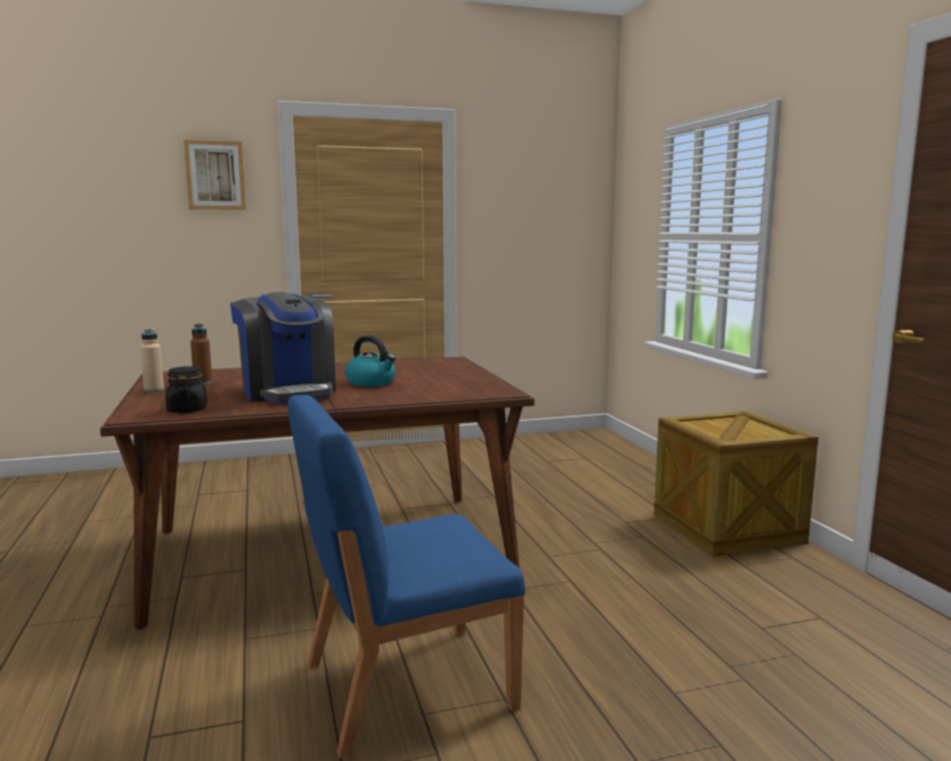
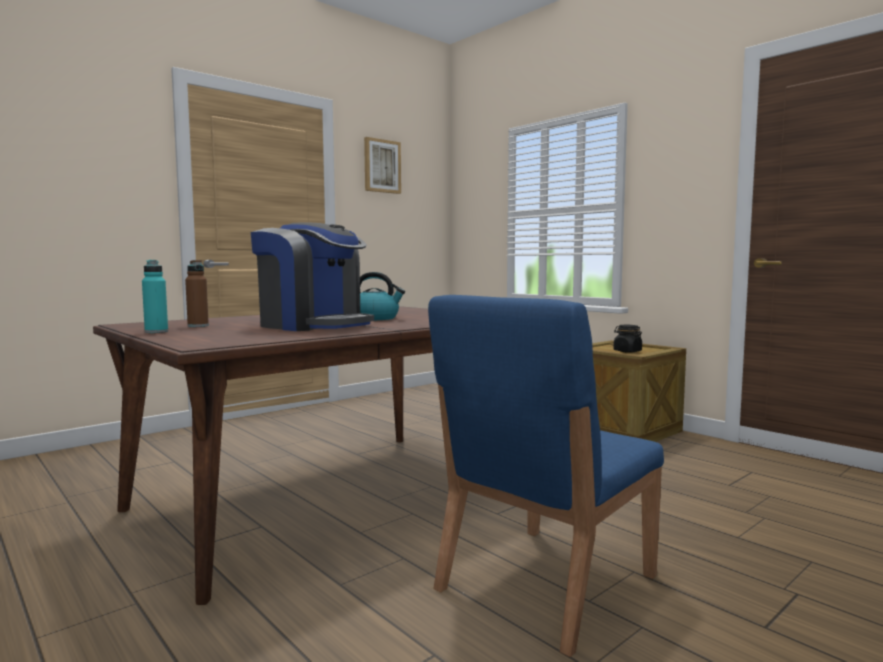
camera: 25 degrees left, 5 degrees down
(154, 390) = (156, 332): beige bottle -> turquoise bottle
(187, 410) = (246, 338): black jar -> black jar (627, 351)
(215, 175) = (105, 133): picture -> picture (382, 166)

